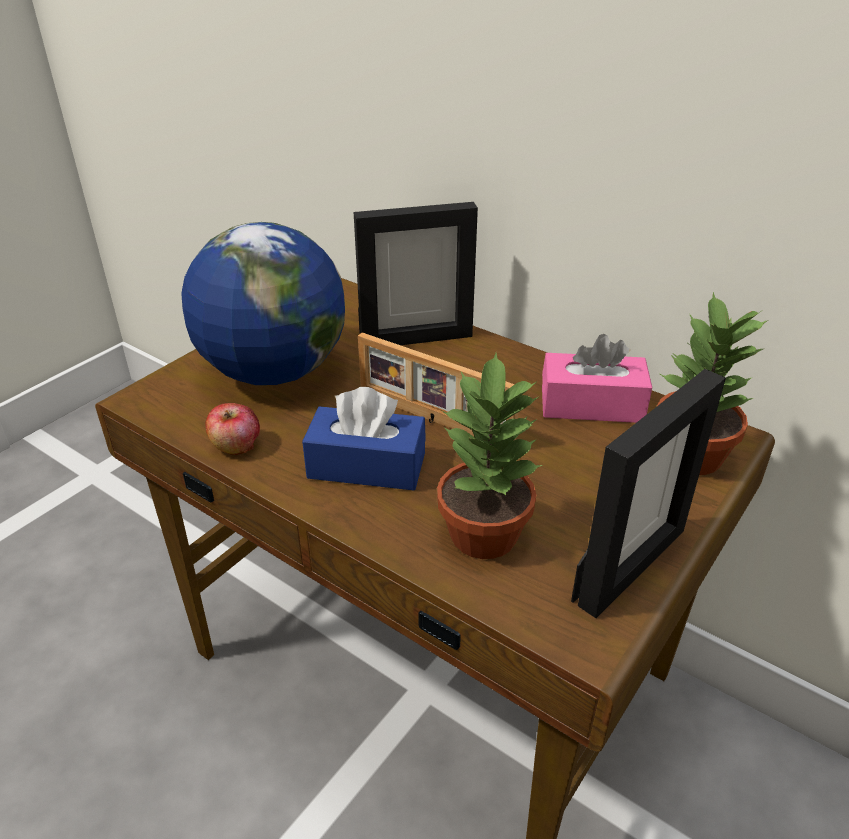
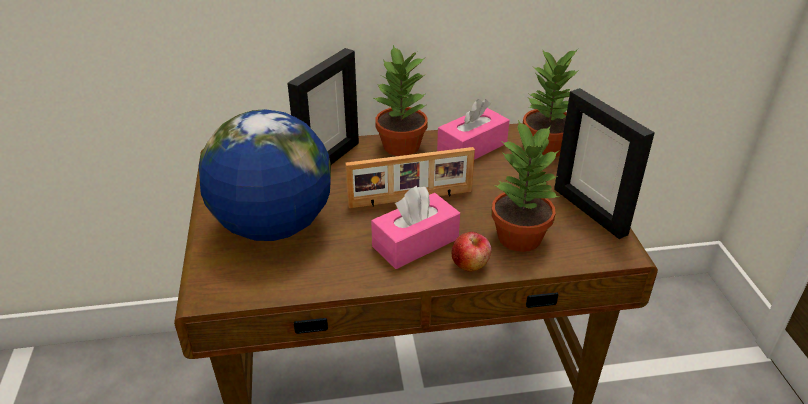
camera: 45 degrees left, 0 degrees up
(236, 446) = (325, 280): apple -> apple (470, 264)
(366, 466) = (415, 243): blue tissue box -> pink tissue box
(510, 363) = (401, 147): none -> potted plant
(629, 565) = (591, 210): picture frame -> picture frame turned 150 degrees clockwise

